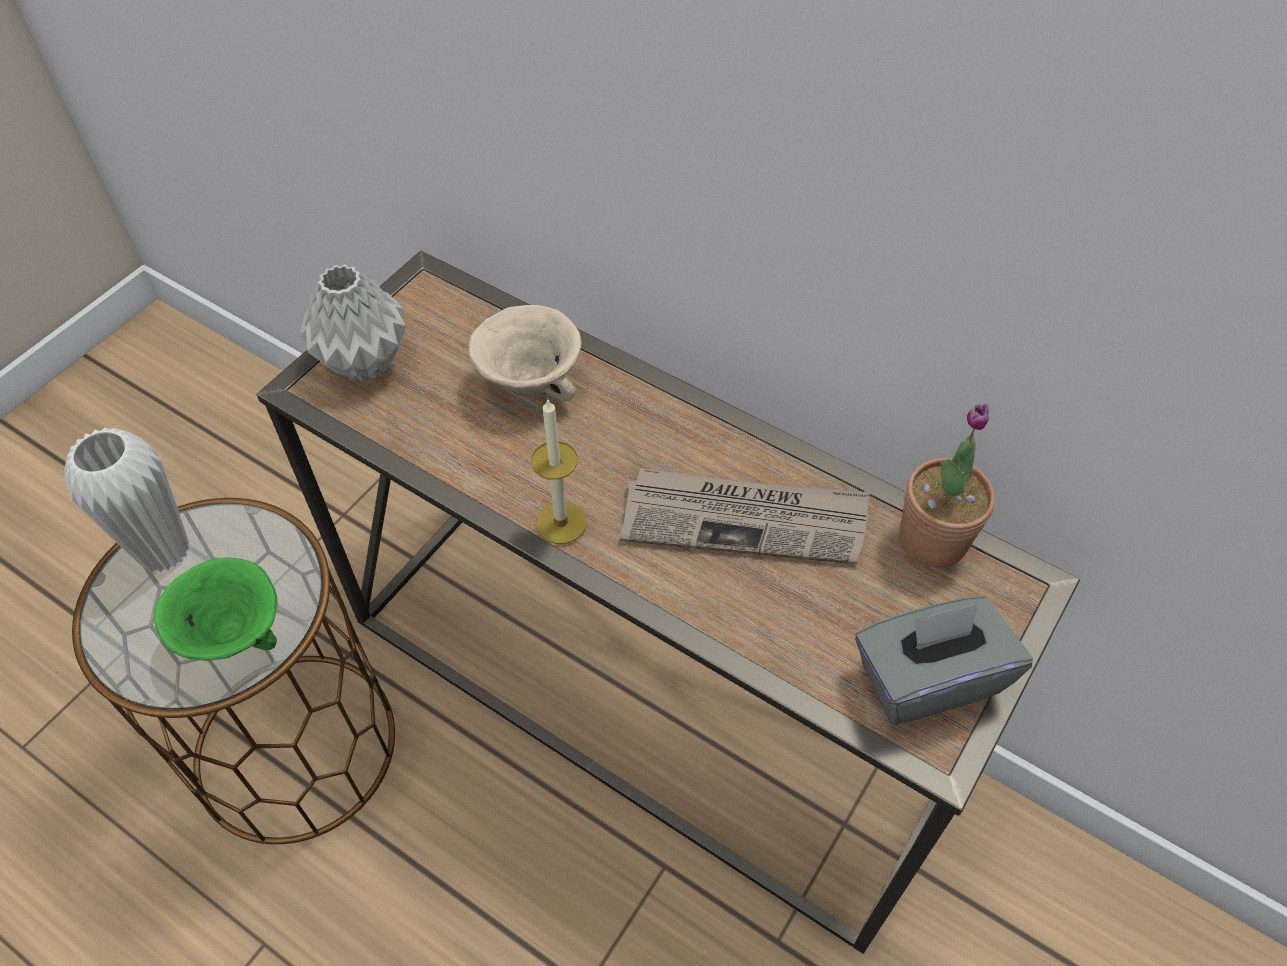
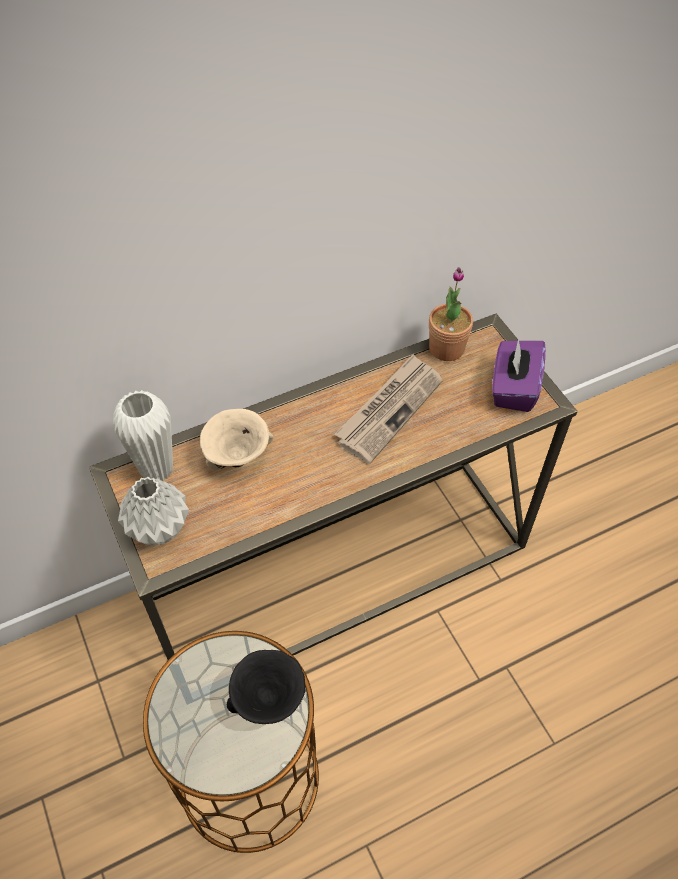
camera: 60 degrees left, 0 degrees up
(163, 551) = (176, 721): white vase -> white vase (157, 469)
(232, 637) = (268, 701): green bowl -> black bowl
(561, 522) = (341, 483): candle -> none
(927, 678) = (513, 388): grey tissue box -> purple tissue box

